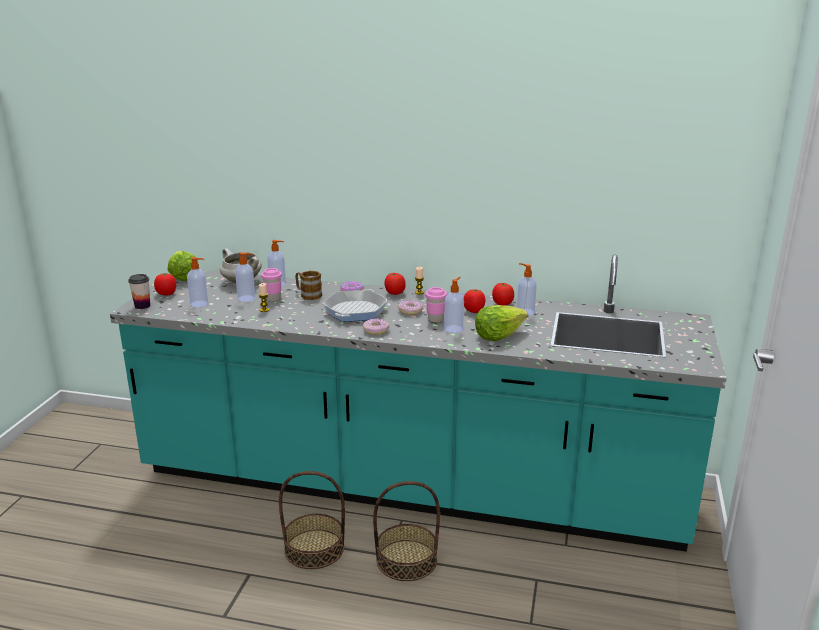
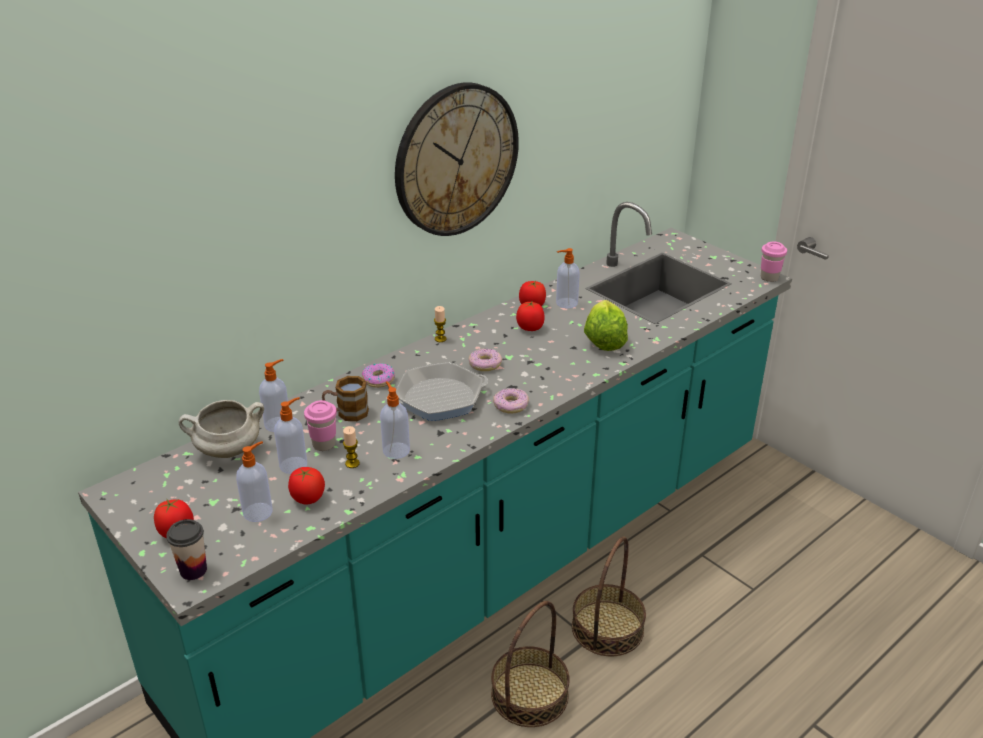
camera: 55 degrees left, 10 degrees up
(183, 277) = (131, 496): lettuce -> none
(355, 311) = (439, 398): frying pan -> frying pan turned 75 degrees counterclockwise
(394, 293) = (422, 354): tomato -> tomato (307, 499)
(435, 319) = (525, 358): pink cup -> pink cup (769, 278)
(454, 328) = (560, 357): soap dispenser -> soap dispenser (396, 450)
(457, 165) = (456, 160): none -> wall clock

